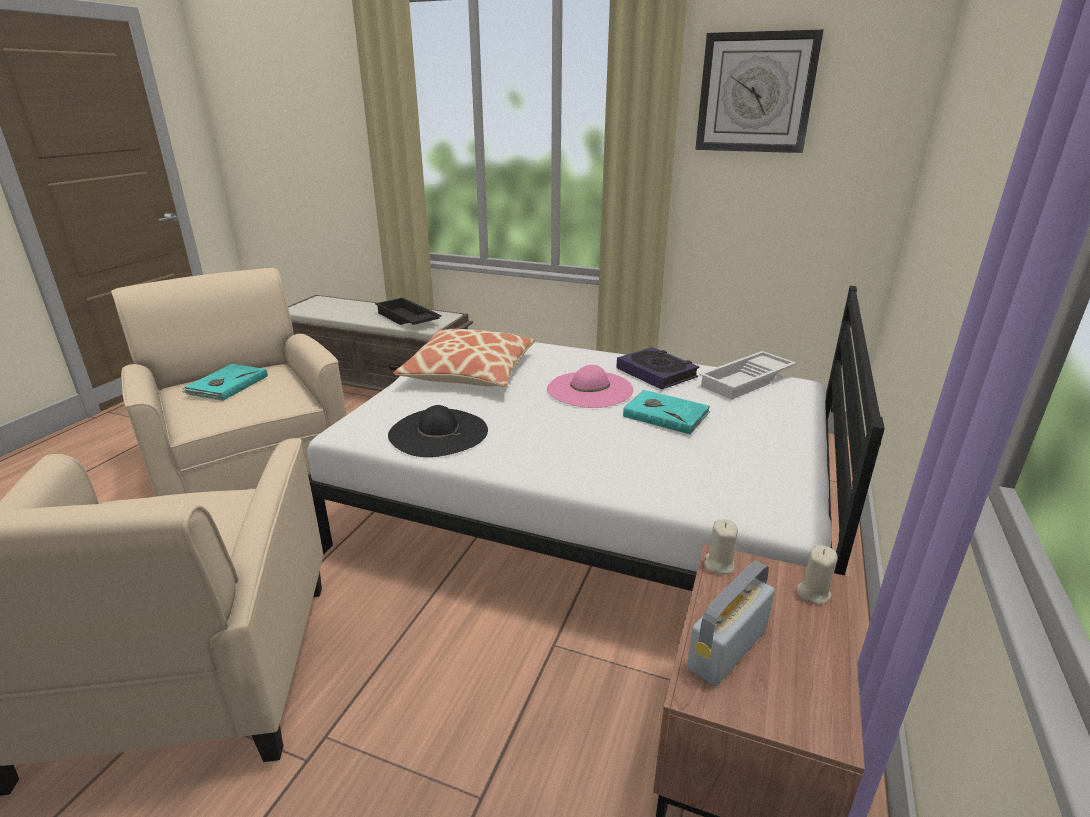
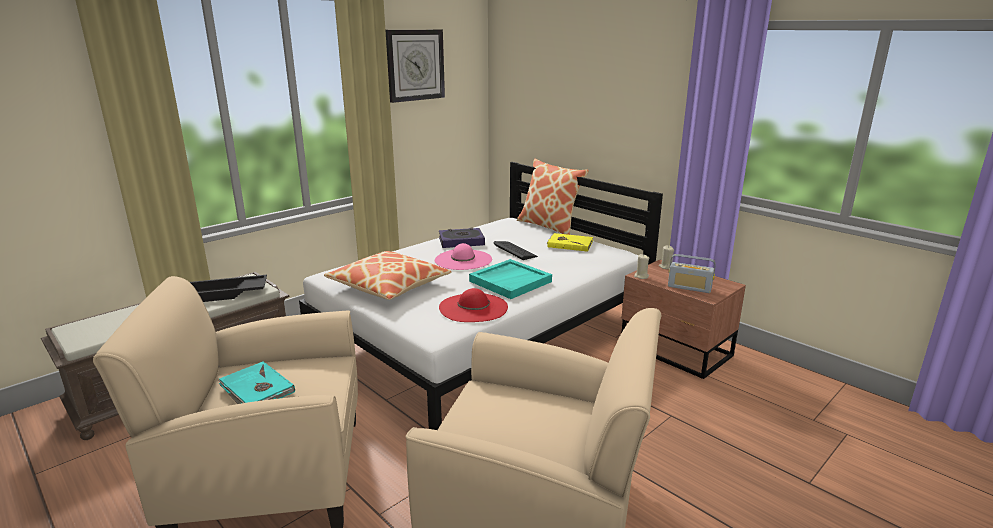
camera: 65 degrees left, 5 degrees down
(438, 432) = (473, 307): black hat -> red hat
(545, 436) = (510, 281): none -> turquoise tray
(665, 414) = (515, 251): turquoise book -> keyboard
(727, 648) = (689, 287): radio -> radio turned 45 degrees counterclockwise
(747, 381) = (496, 227): white tray -> none
(759, 452) = (570, 244): none -> yellow book
(826, 418) = (549, 226): none -> pillow

